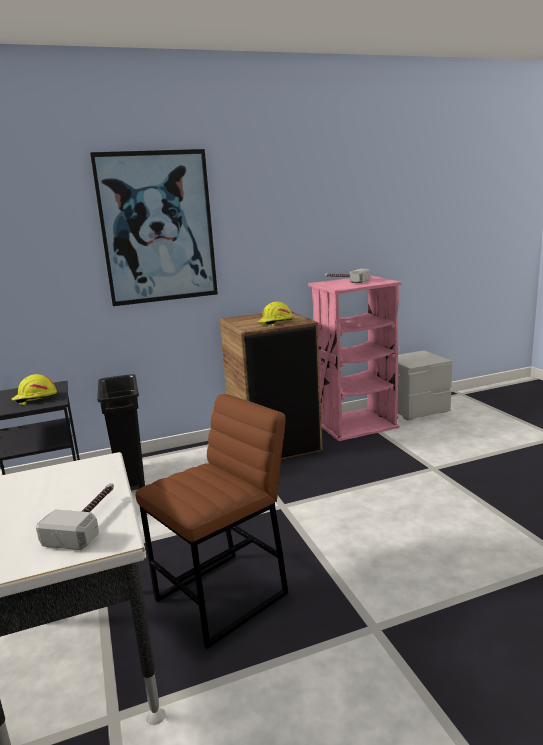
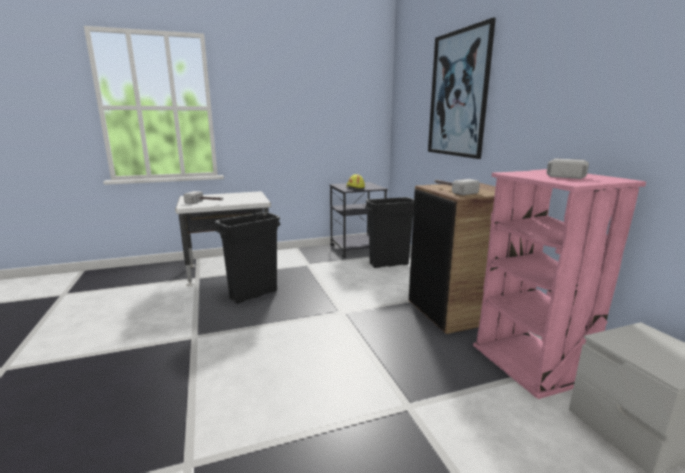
camera: 90 degrees right, 0 degrees up
(224, 595) = (253, 295): brown chair -> black trash can
(275, 323) = (452, 190): yellow hard hat -> hammer

